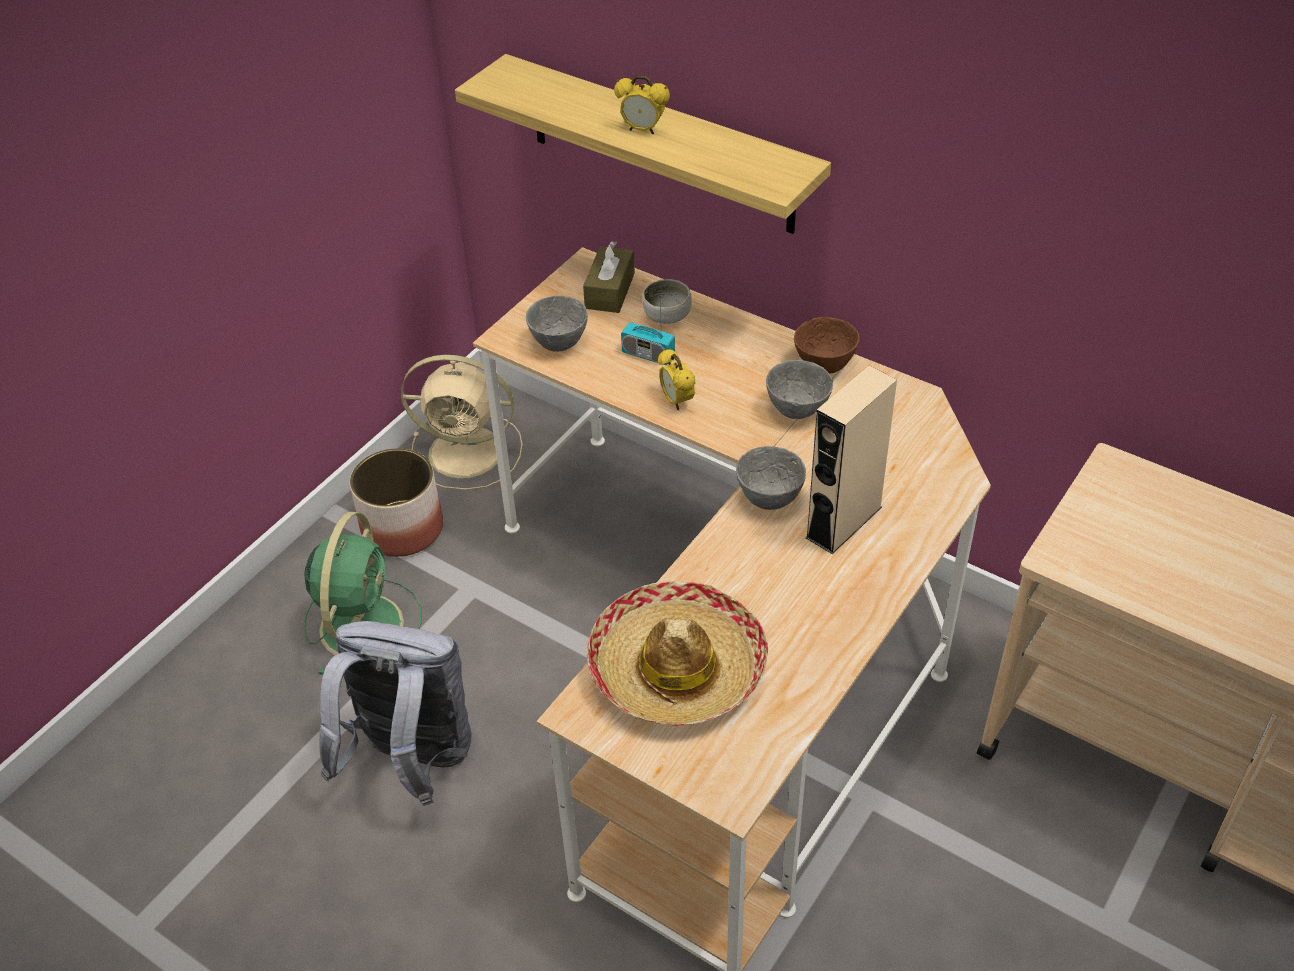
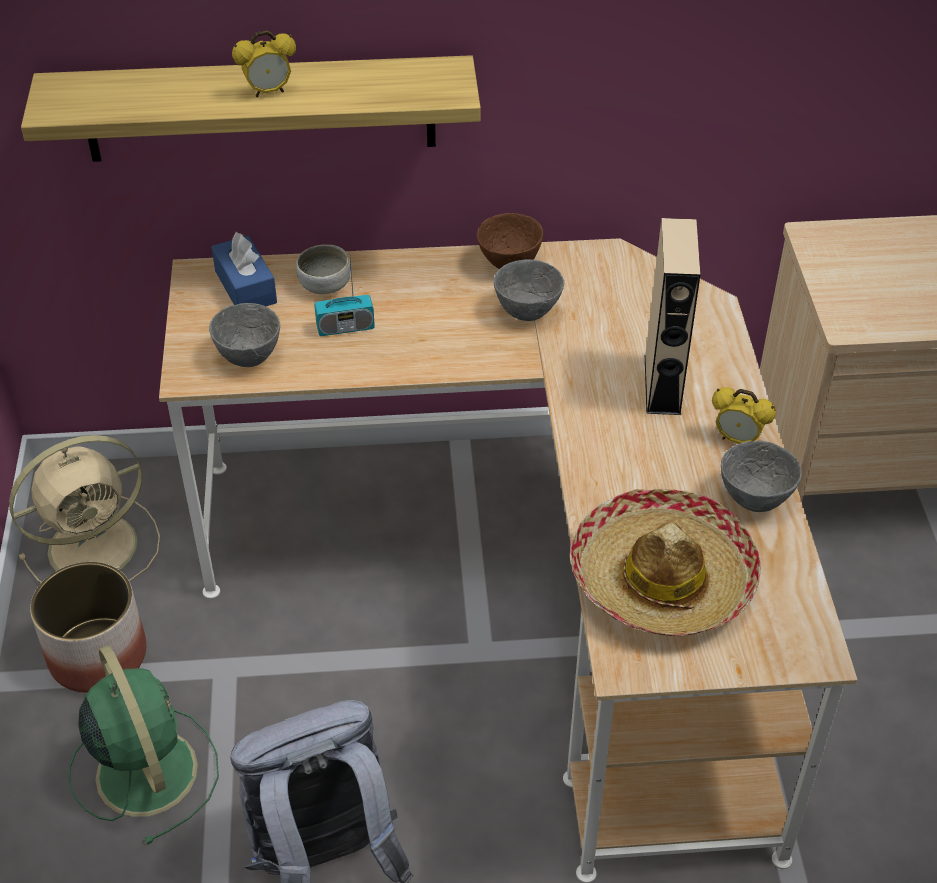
camera: 40 degrees left, 0 degrees up
(610, 290) = (245, 287): brown tissue box -> blue tissue box
(676, 401) = (416, 355): alarm clock -> alarm clock (737, 440)
(768, 500) = (584, 398): grey bowl -> grey bowl (755, 500)

